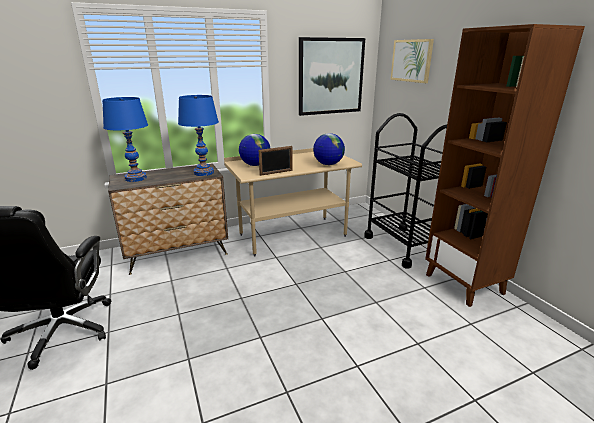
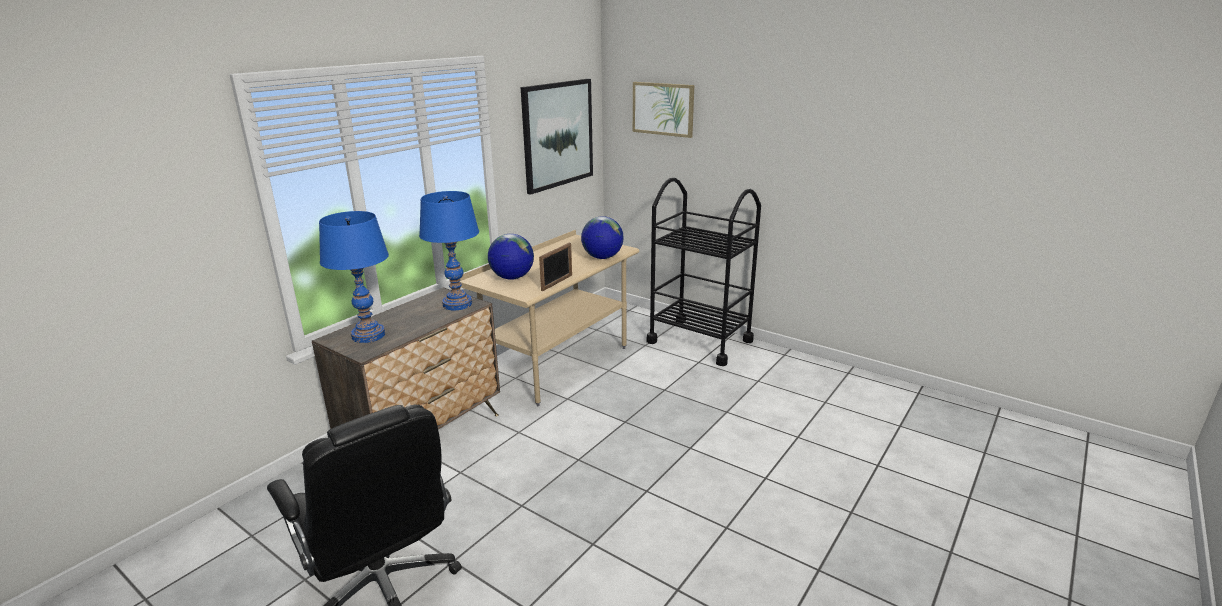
camera: 30 degrees left, 0 degrees up
(465, 284) = (790, 365): brown bookcase -> none

